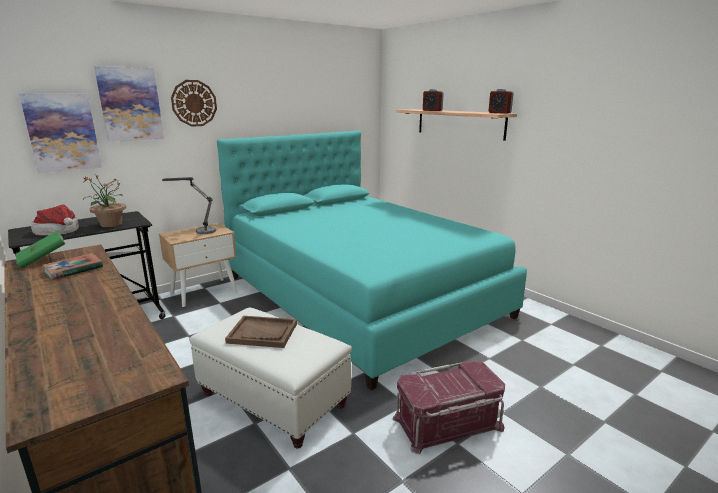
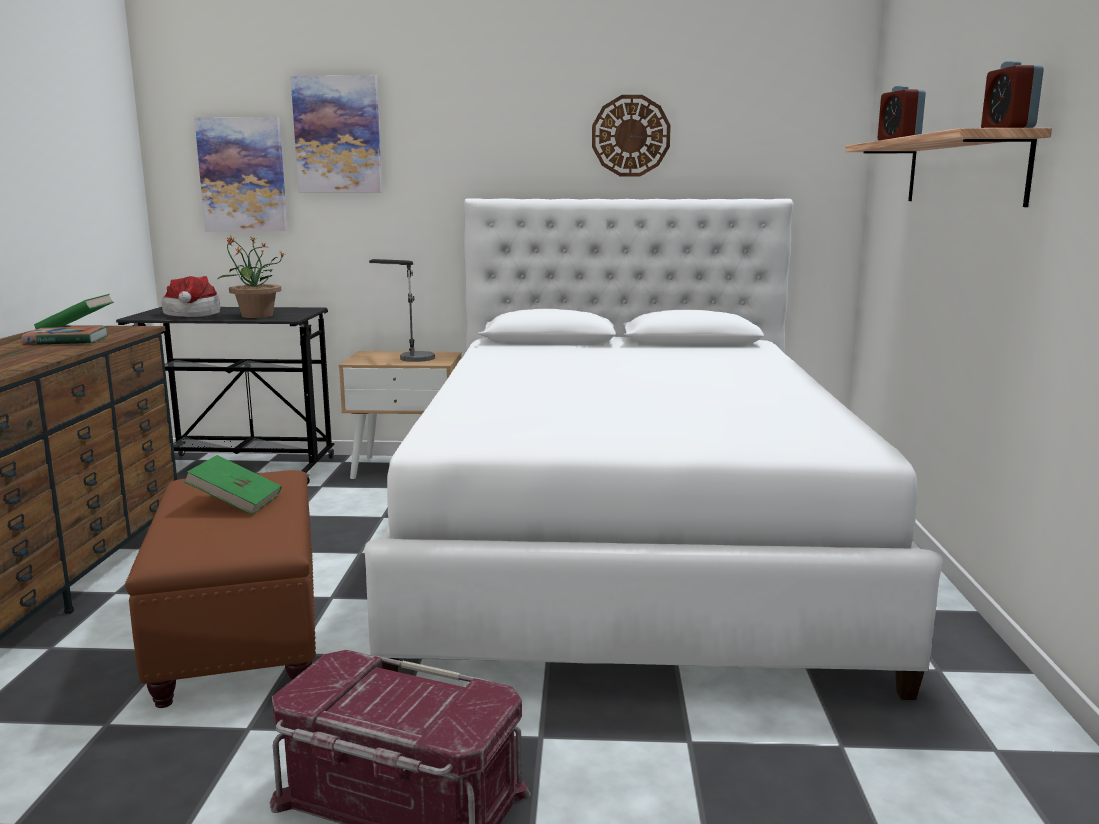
camera: 40 degrees right, 5 degrees down
(194, 103) = (438, 134): wall clock -> wall clock (630, 136)
(263, 333) = (236, 503): brown tray -> green book
(272, 399) = (241, 632): white ottoman -> brown ottoman
(361, 295) = (630, 542): turquoise bed -> white bed

